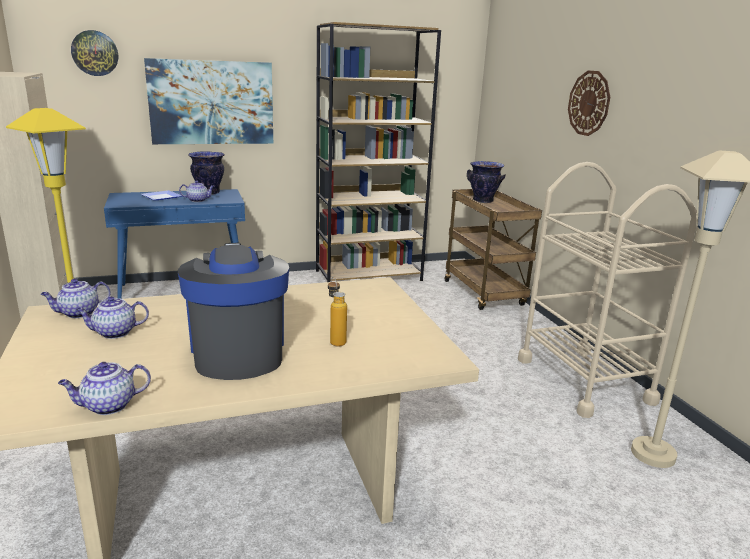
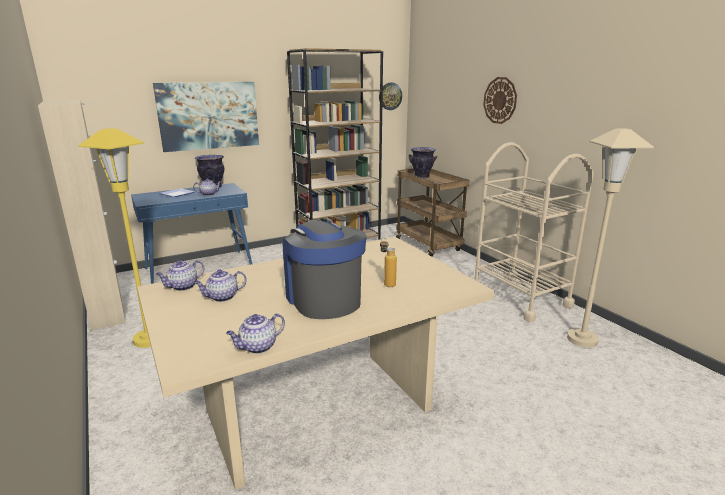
camera: 10 degrees left, 0 degrees up
(95, 53) = (112, 81): wall clock -> wall clock (390, 96)

